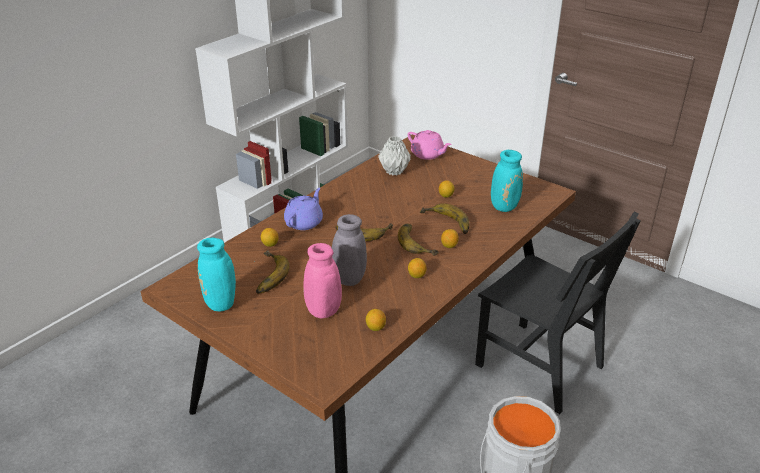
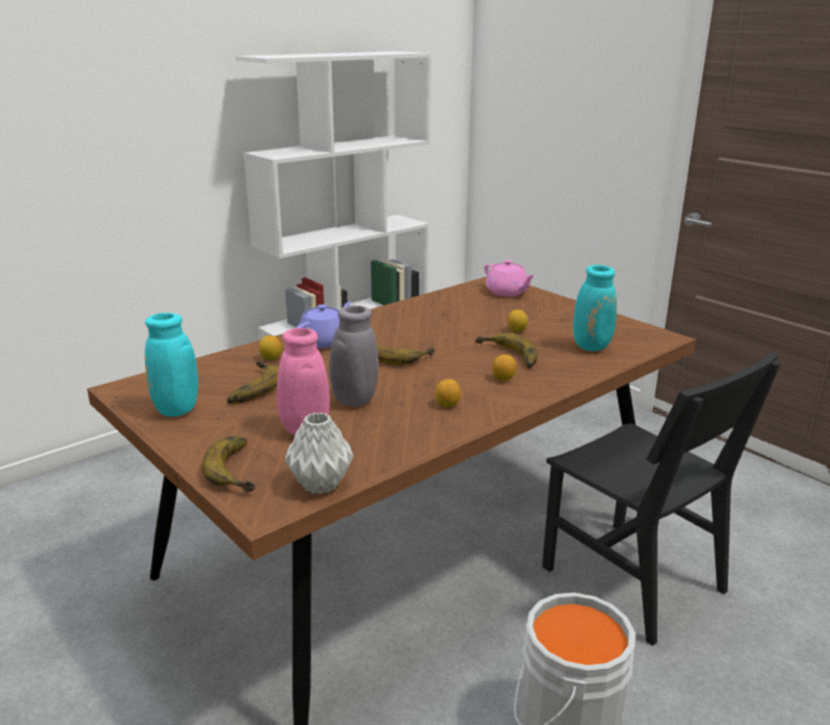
camera: 10 degrees right, 10 degrees down
(375, 328) = (367, 454): lemon -> none
(394, 172) = (458, 304): grey vase -> grey vase (320, 485)
(418, 242) = (463, 371): banana -> banana (241, 468)

